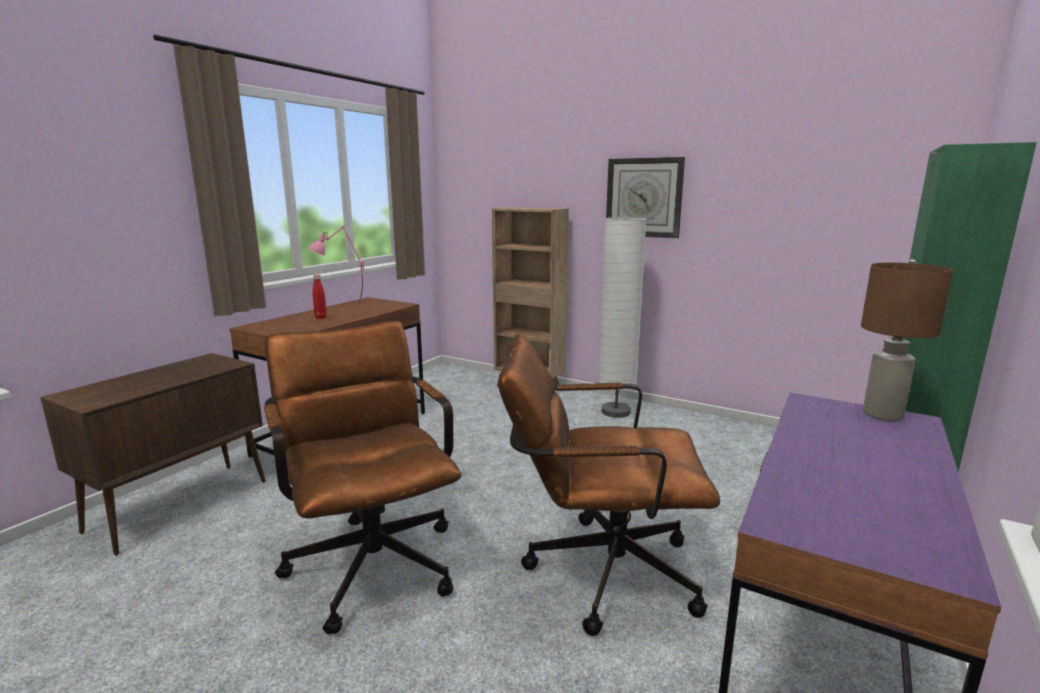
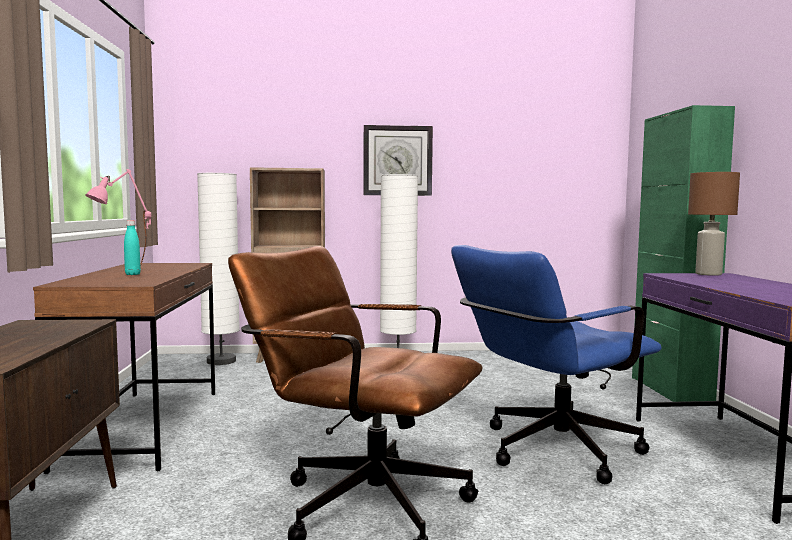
camera: 35 degrees left, 10 degrees down
(321, 317) = (132, 274): red bottle -> turquoise bottle
(473, 379) = (221, 361): none -> white floor lamp
(597, 571) = (548, 452): brown office chair -> blue office chair

